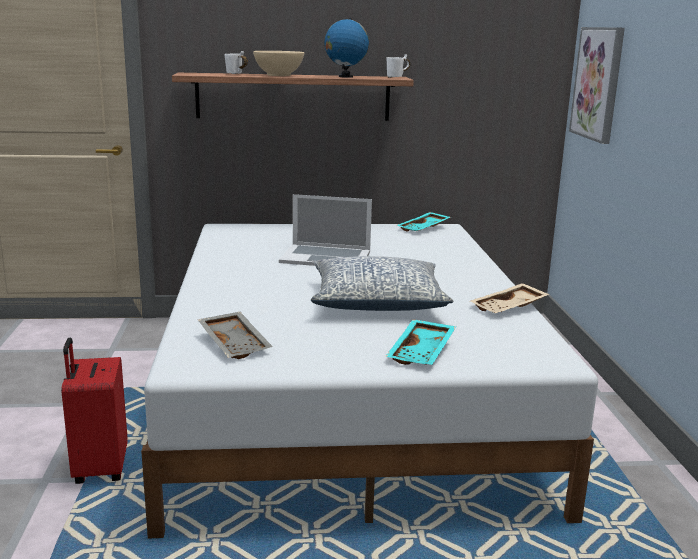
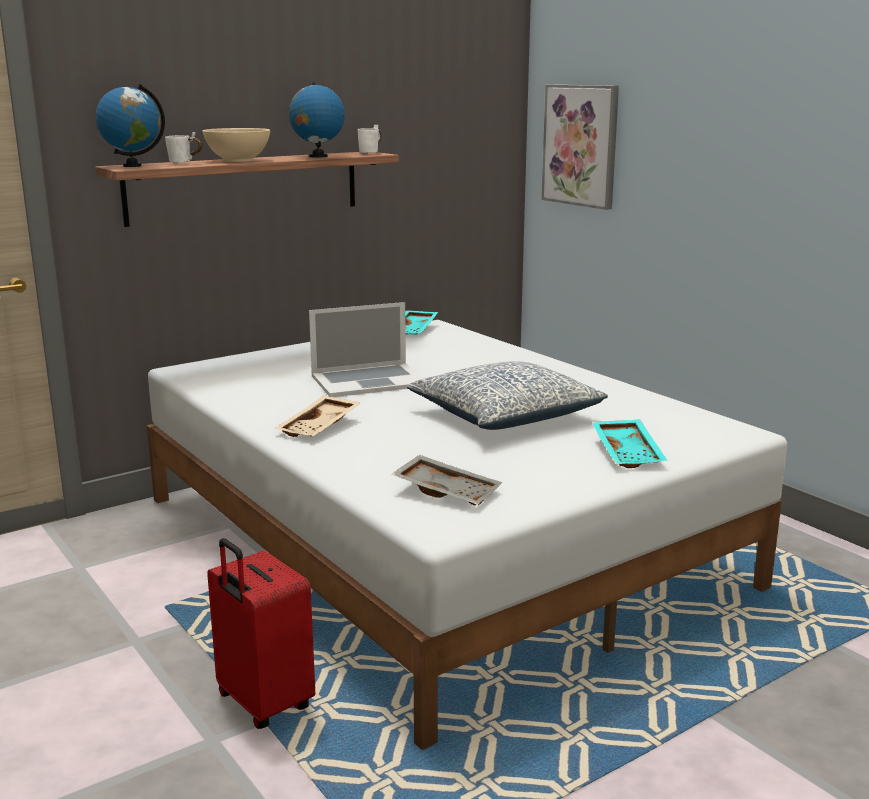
camera: 30 degrees left, 0 degrees up
(197, 73) = (132, 166): none -> globe
(509, 308) = (628, 394): beige tray -> beige tray (320, 427)

